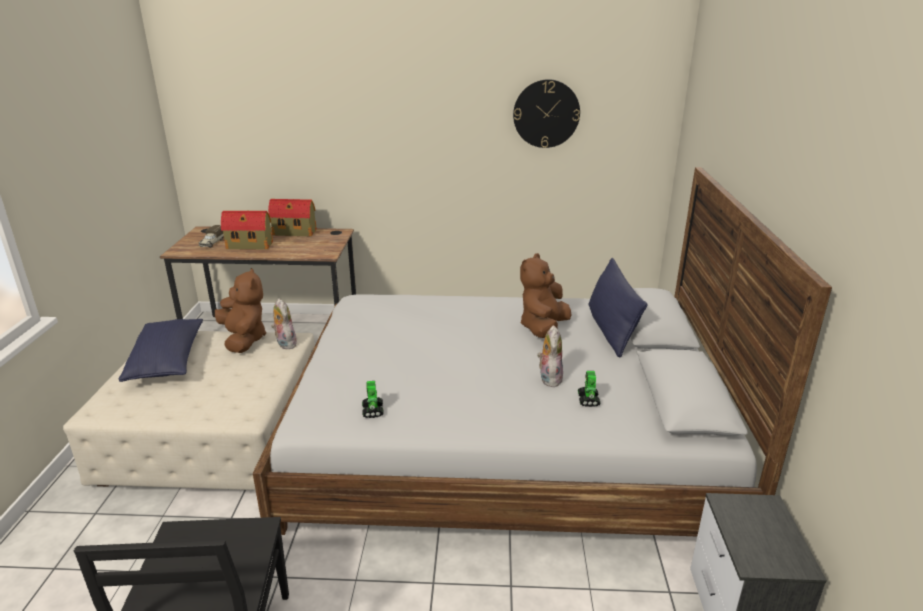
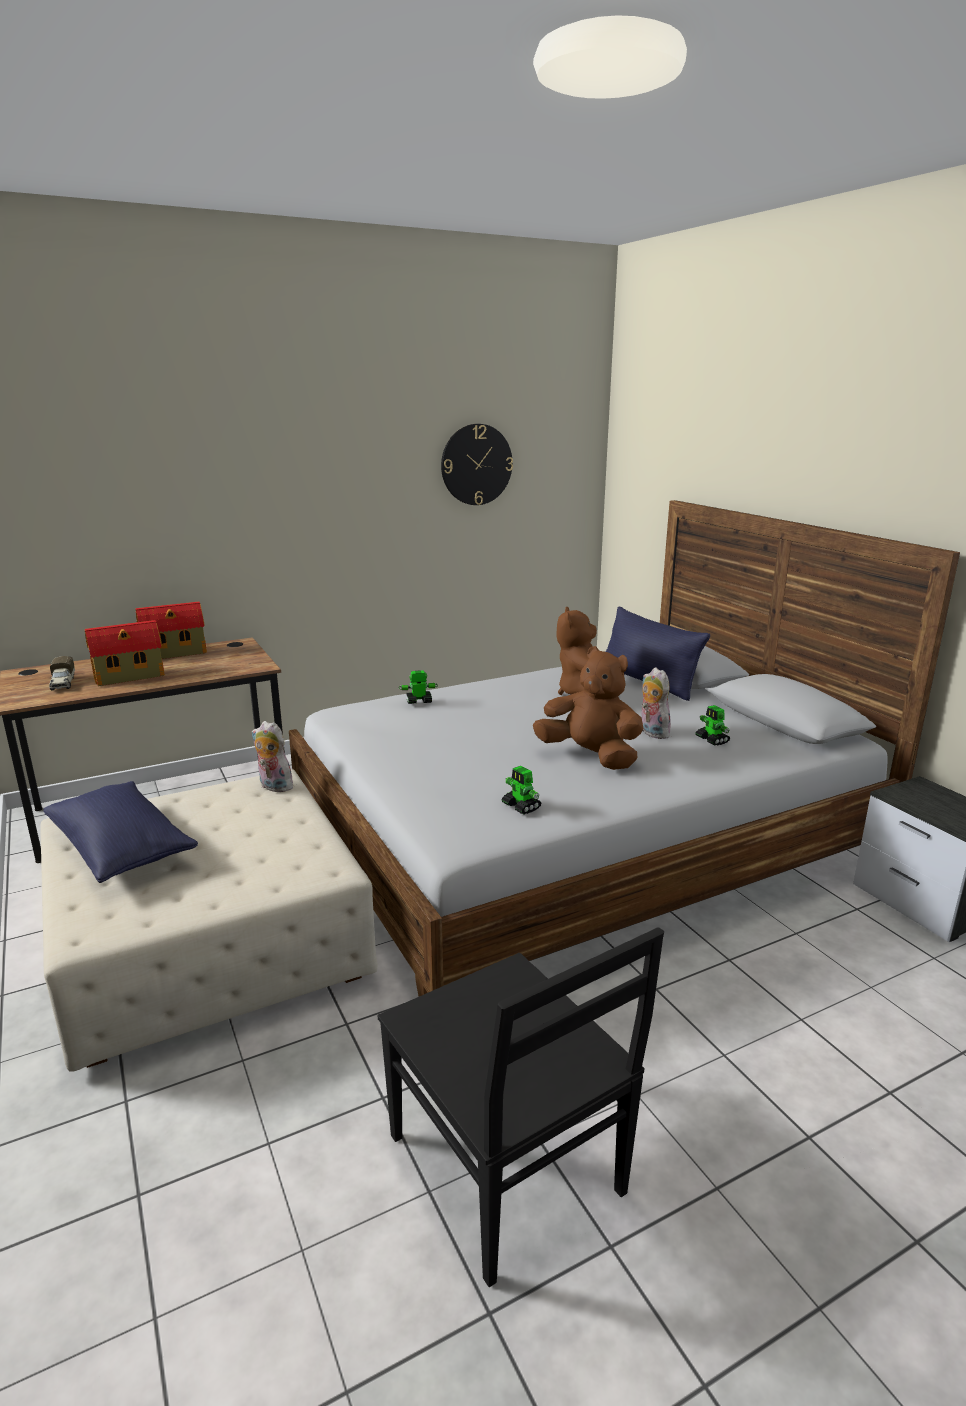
camera: 30 degrees left, 5 degrees down
(244, 339) = (207, 797): brown plush toy -> brown plush toy (590, 756)
(413, 304) = (418, 701): none -> toy robot

